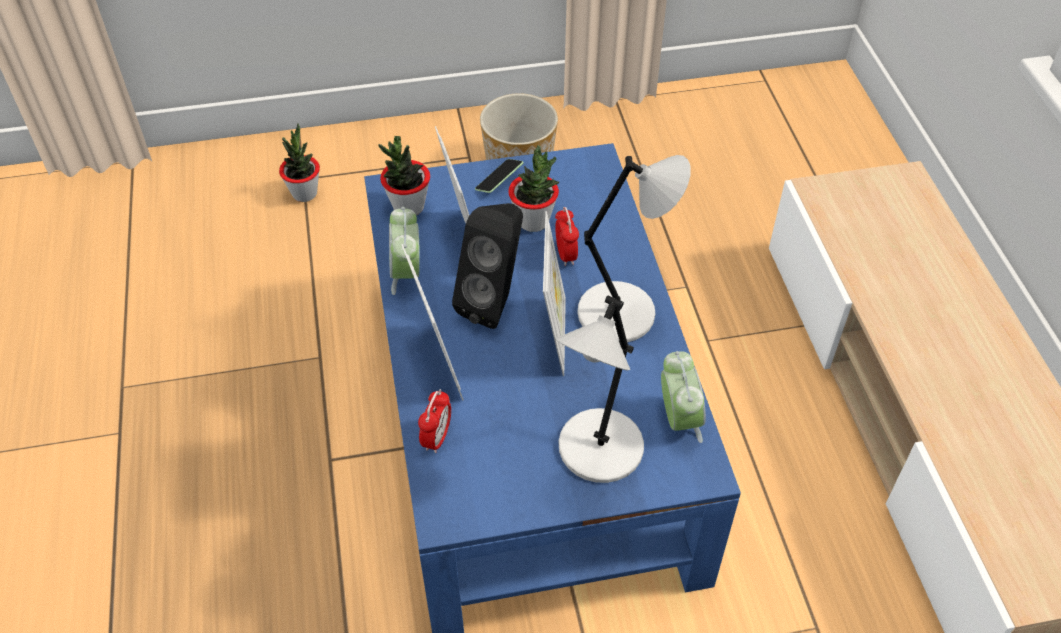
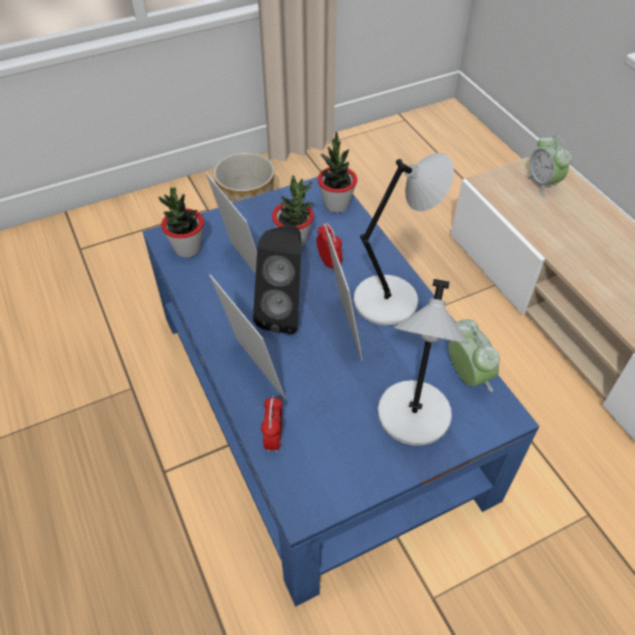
camera: 15 degrees left, 0 degrees up
(304, 193) = (84, 260): potted plant -> potted plant (336, 205)
(406, 273) = (203, 303): alarm clock -> alarm clock (543, 183)
(499, 181) = (255, 215): phone -> none

